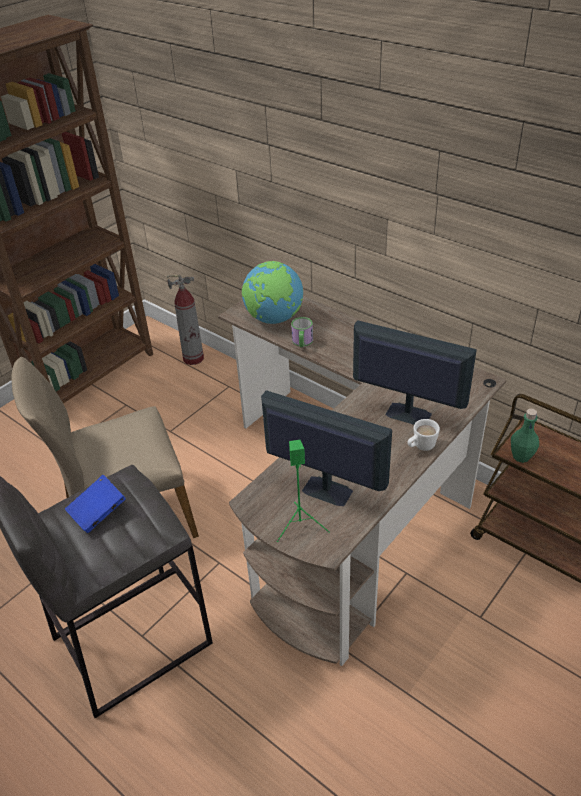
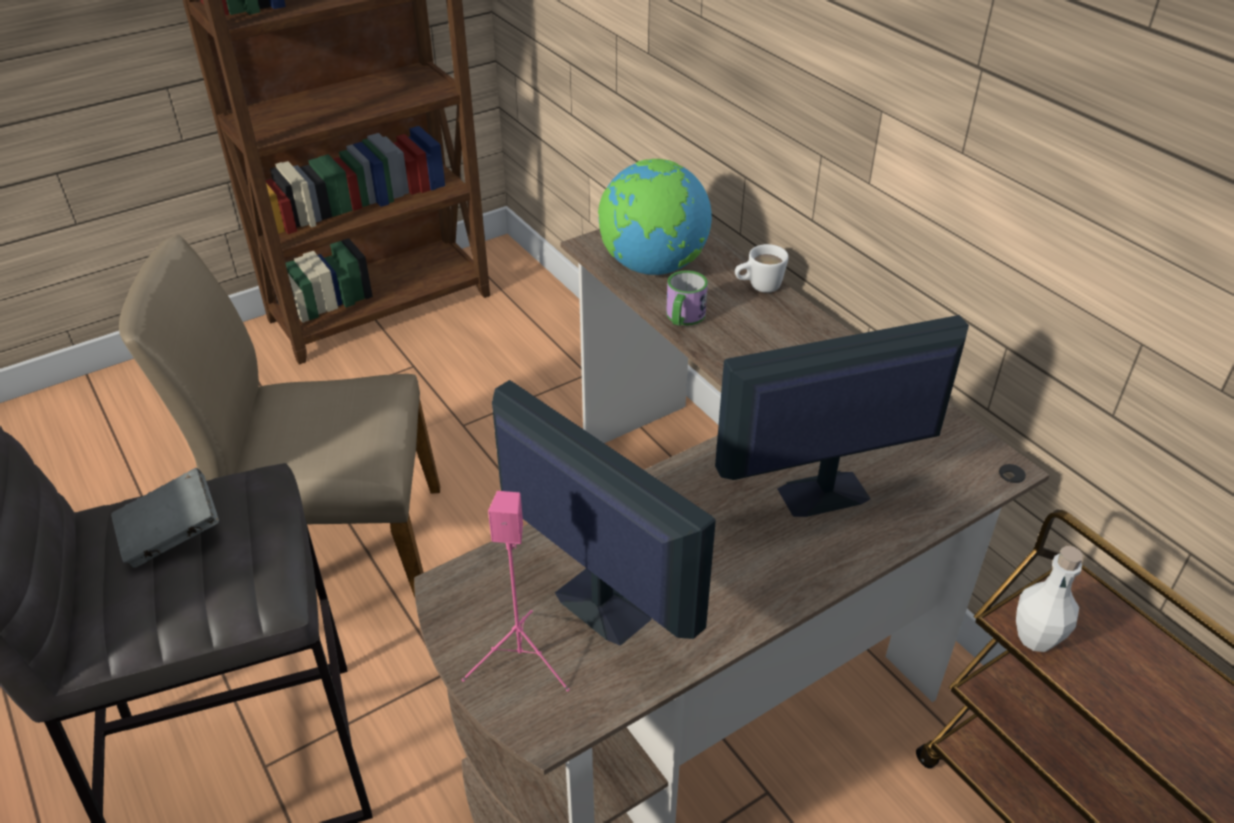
camera: 15 degrees right, 0 degrees up
(98, 512) = (172, 535): blue book -> grey book
(193, 358) = (550, 316): fire extinguisher -> none
(301, 524) = (522, 660): green speaker -> pink speaker
(407, 414) = (821, 494): monitor -> monitor turned 60 degrees counterclockwise
(421, 447) = (822, 566): white mug -> white mug (758, 287)
(521, 456) = (1036, 637): green bottle -> white bottle

